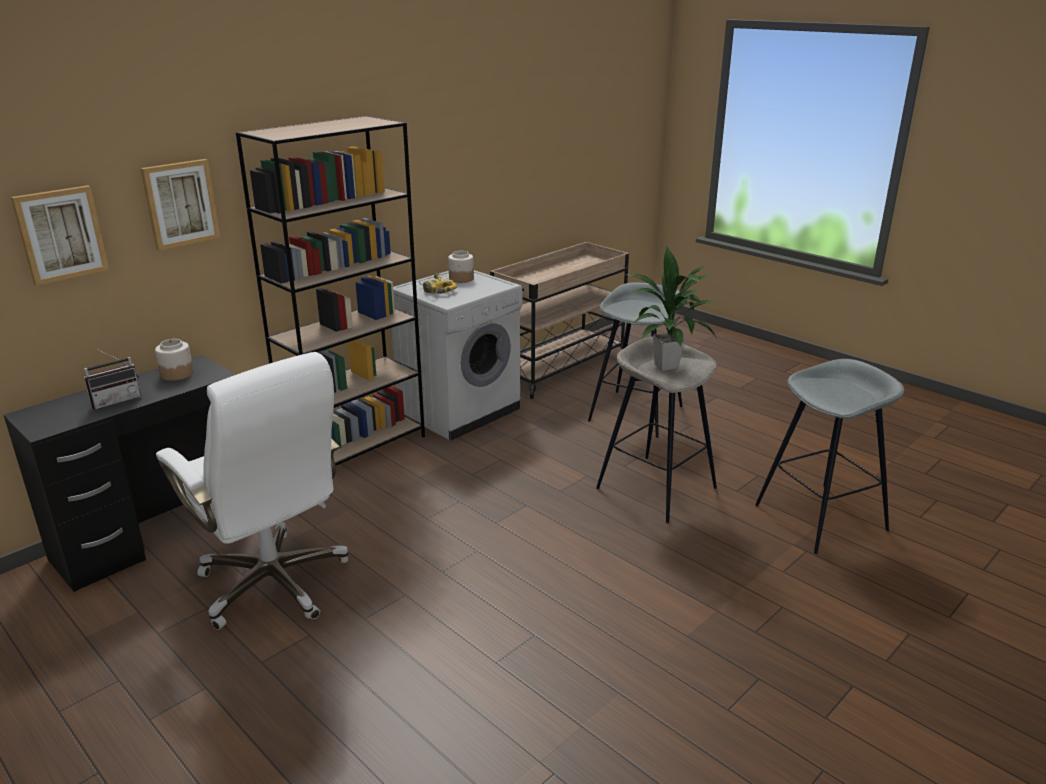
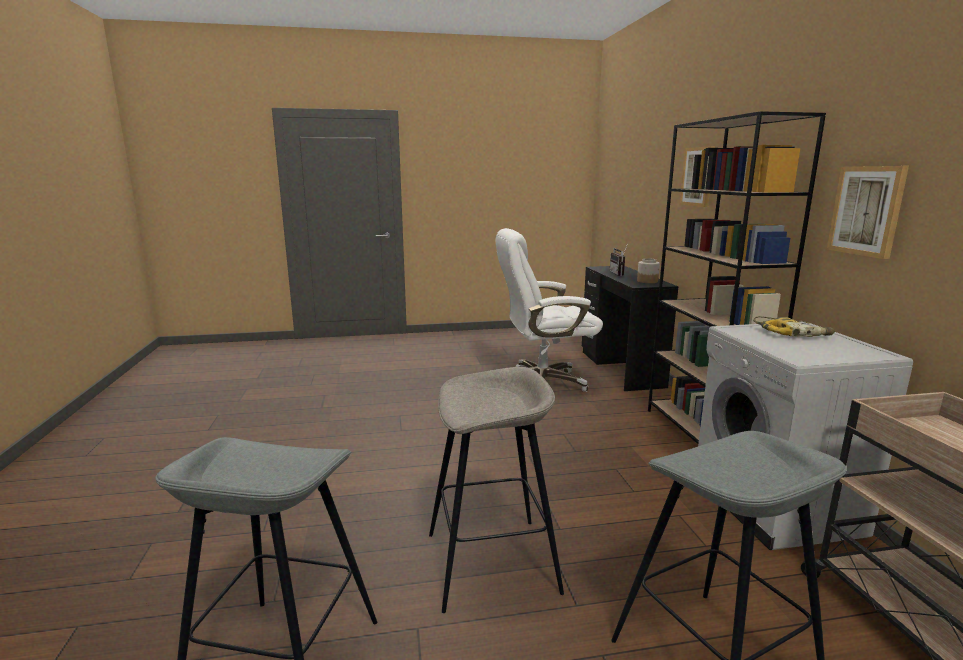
camera: 125 degrees right, 10 degrees down
(61, 234) = (658, 181): picture -> picture (867, 210)
(461, 279) = (839, 348): jar -> none
(666, 366) = (495, 404): potted plant -> none

